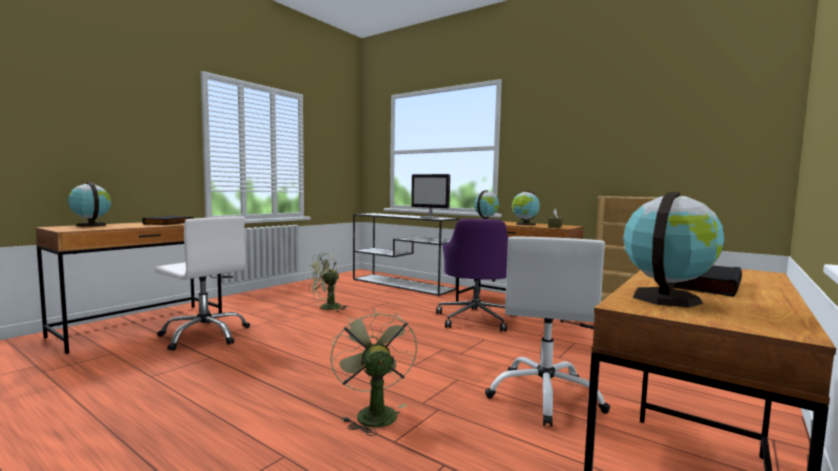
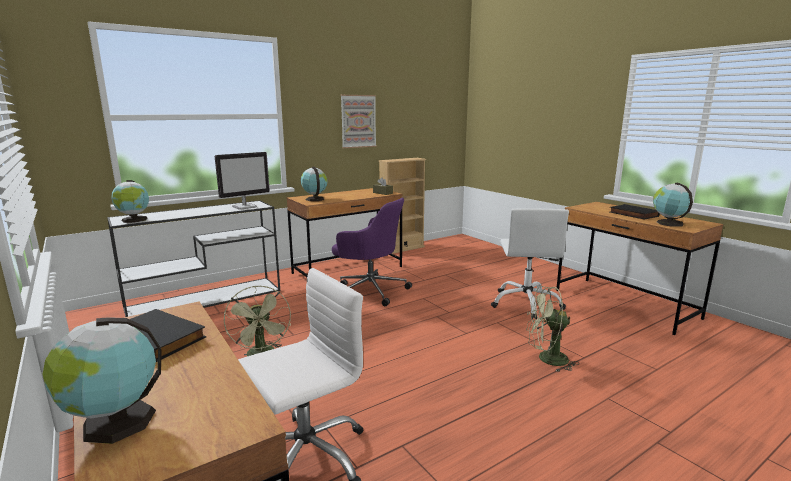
camera: 70 degrees left, 10 degrees up
(525, 224) = (354, 195): globe -> globe (134, 220)
(545, 396) = (526, 303): white office chair -> white office chair turned 60 degrees clockwise
(580, 150) = (358, 121): none -> picture

